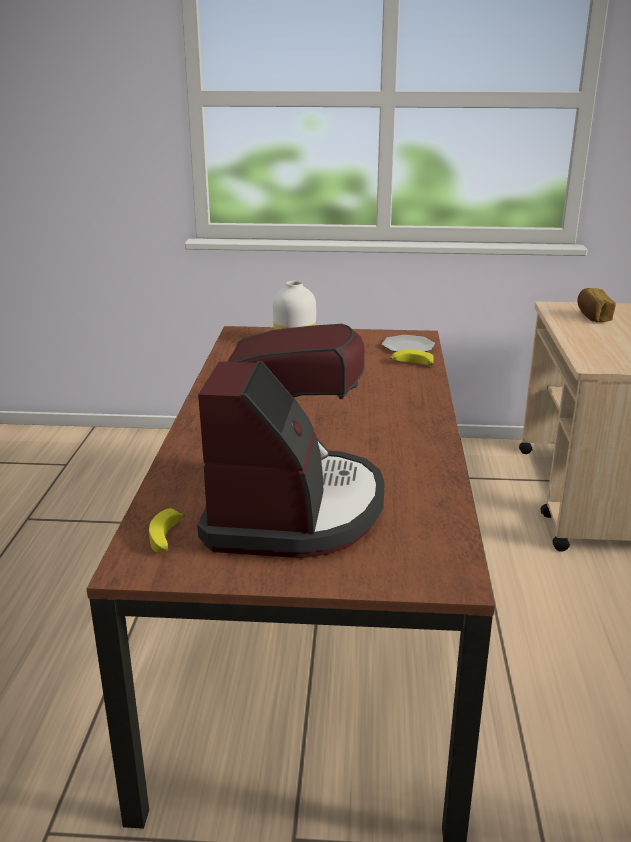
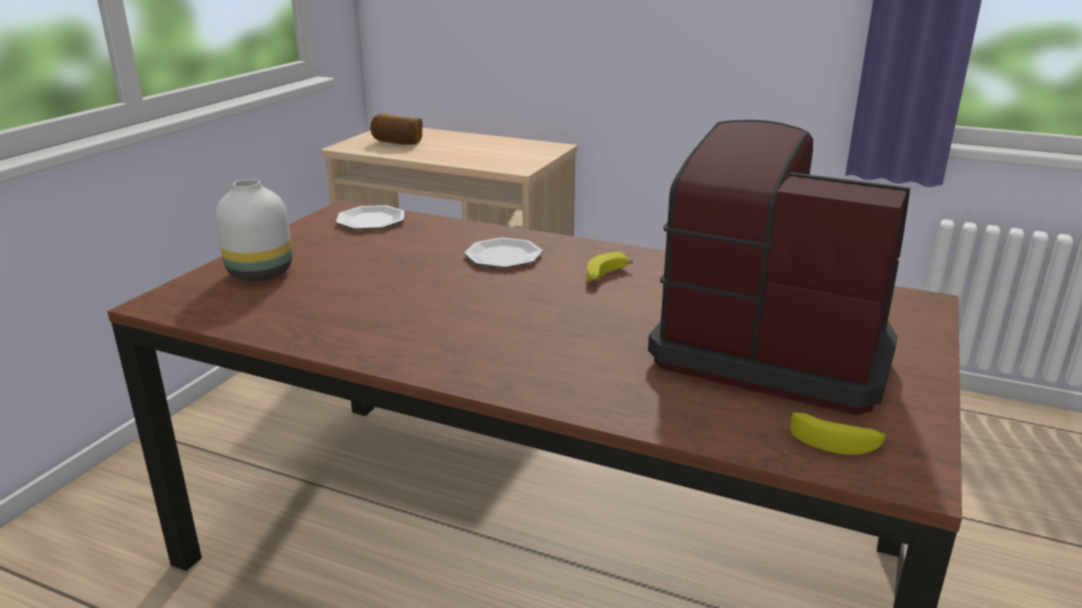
camera: 70 degrees left, 0 degrees up
(385, 395) = (504, 256): none -> plate
(411, 364) = (426, 229): banana -> banana (606, 276)

